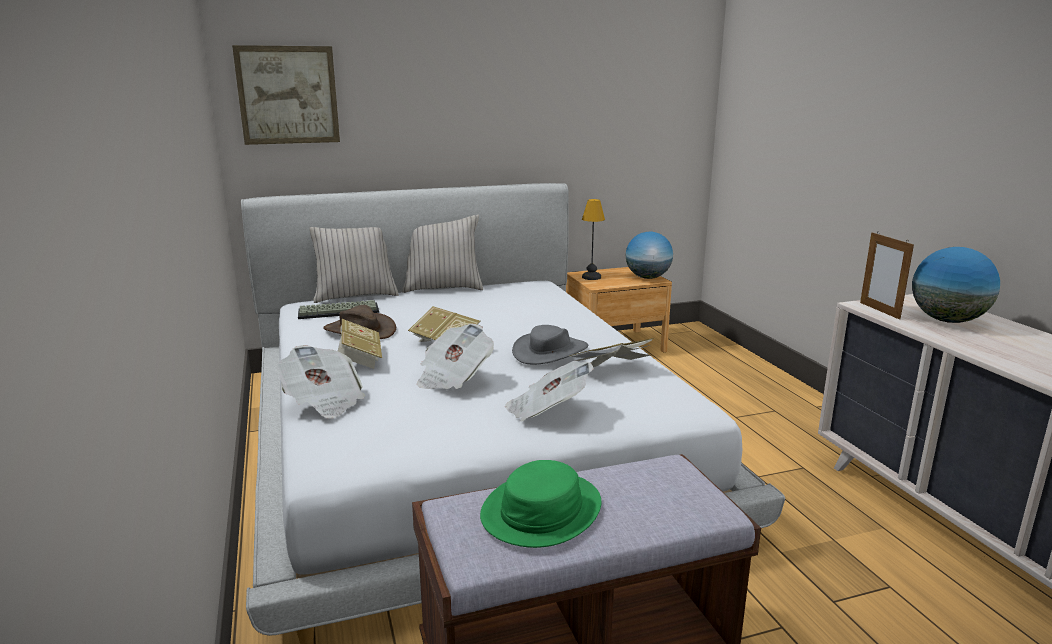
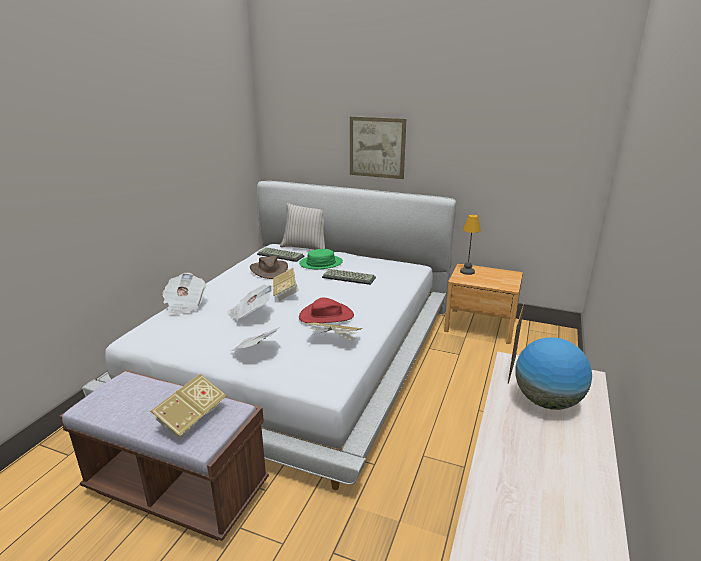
camera: 40 degrees right, 5 degrees up
(288, 95) = (291, 123): picture -> picture (377, 147)
(360, 358) = (238, 287): book -> book (191, 418)
(442, 288) = (355, 255): beige pillow -> none
(489, 310) = (349, 277): none -> keyboard
(542, 510) = (142, 399): green hat -> green hat (321, 263)
(550, 351) = (326, 316): grey hat -> red hat
(648, 277) = (507, 283): globe -> none

